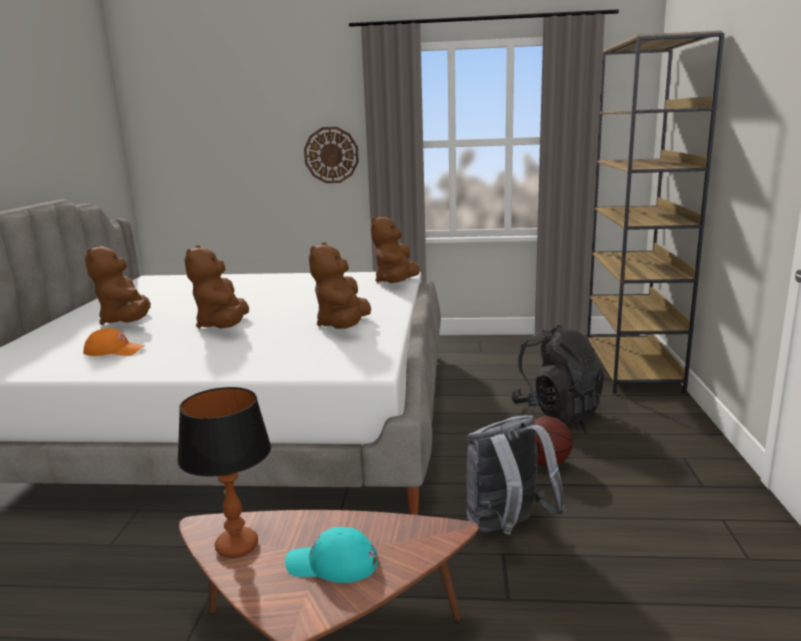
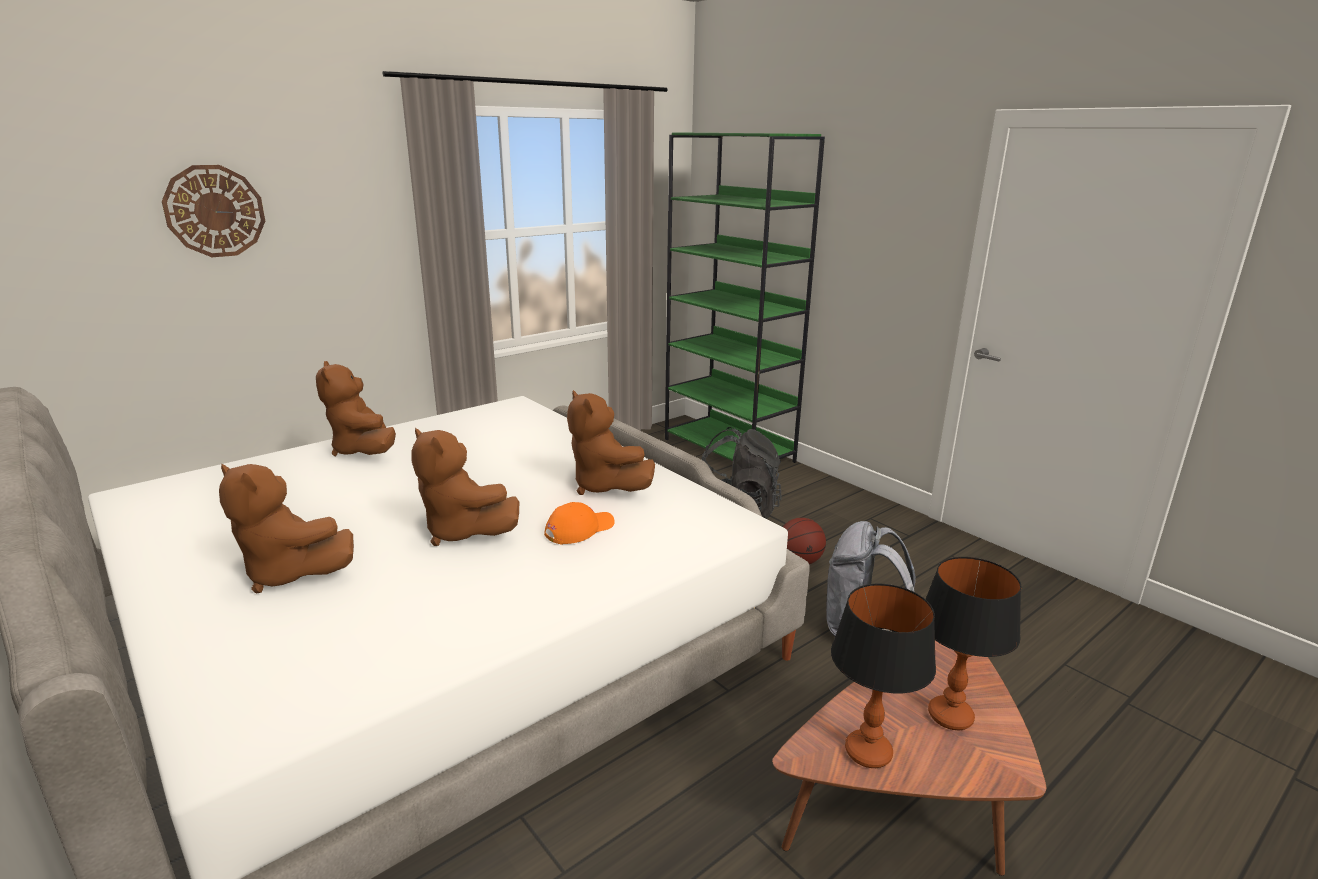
camera: 45 degrees left, 5 degrees up
(114, 351) = (393, 619): orange cap -> orange cap (579, 529)
(331, 155) = (359, 256): wall clock -> wall clock (215, 211)
(332, 564) = (951, 717): turquoise cap -> table lamp
(396, 283) = (534, 417): brown plush toy -> brown plush toy (363, 451)
(632, 368) = (729, 450): brown bookcase -> green bookcase

